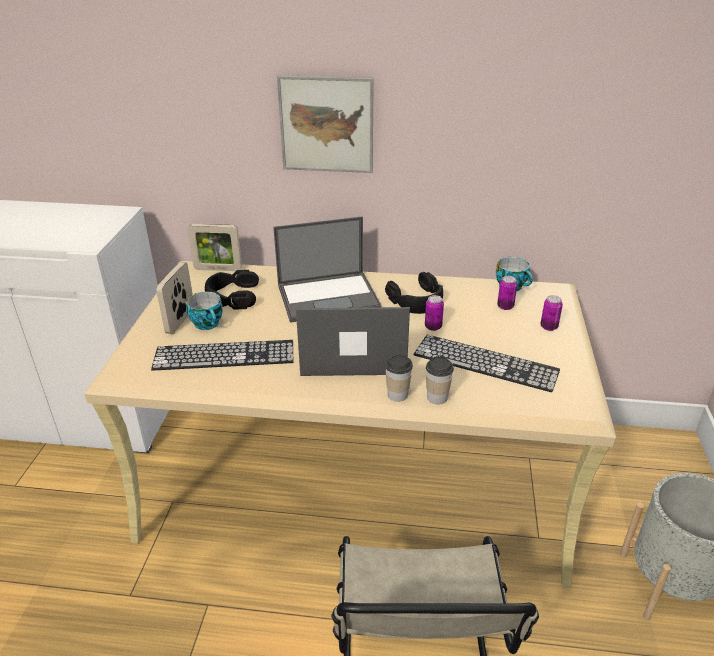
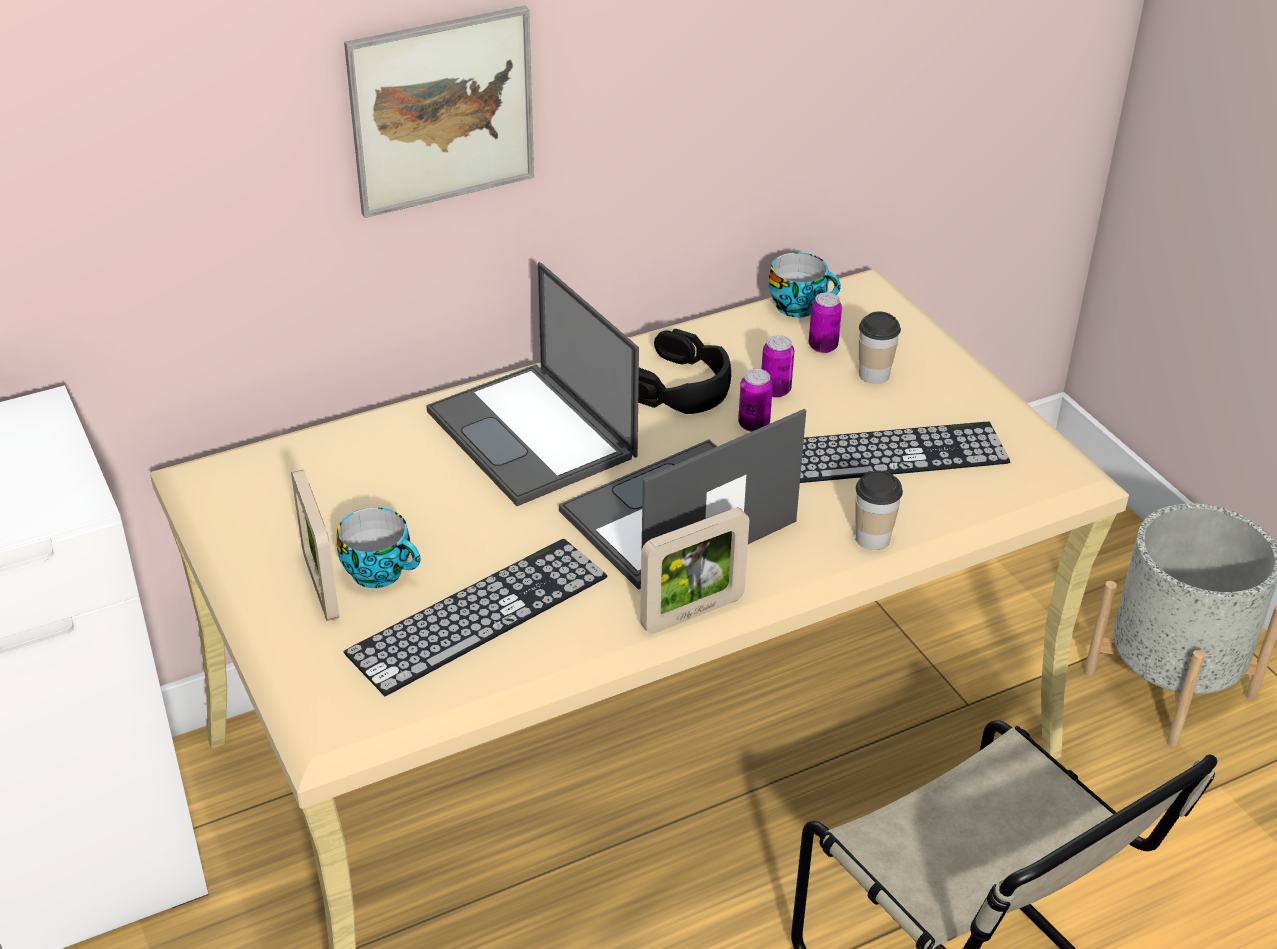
camera: 35 degrees left, 5 degrees up
(218, 269) = (265, 459): picture frame -> picture frame (692, 613)
(232, 297) = (361, 503): black headphones -> none
(329, 296) = (533, 435): laptop -> laptop turned 105 degrees clockwise
(397, 395) = (816, 559): cup -> cup (874, 374)
(548, 327) = (914, 358): can -> can (775, 390)

